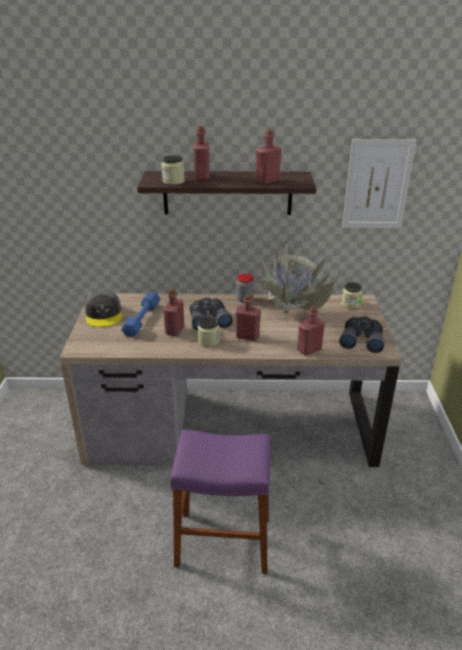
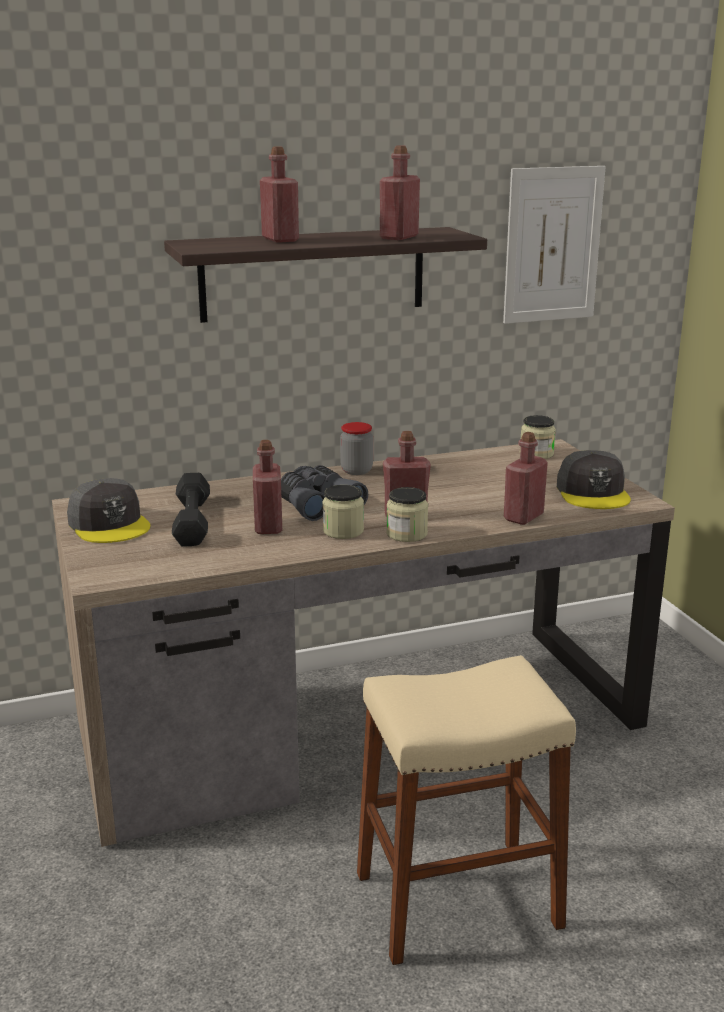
camera: 20 degrees left, 10 degrees down
(142, 319) = (192, 521): blue dumbbell -> black dumbbell
(173, 181) = (238, 246): jar -> jar (407, 534)
(223, 541) = (457, 900): purple stool -> beige stool
(292, 314) = (454, 478): potted plant -> none
(361, 339) = (593, 493): grey binoculars -> grey cap

